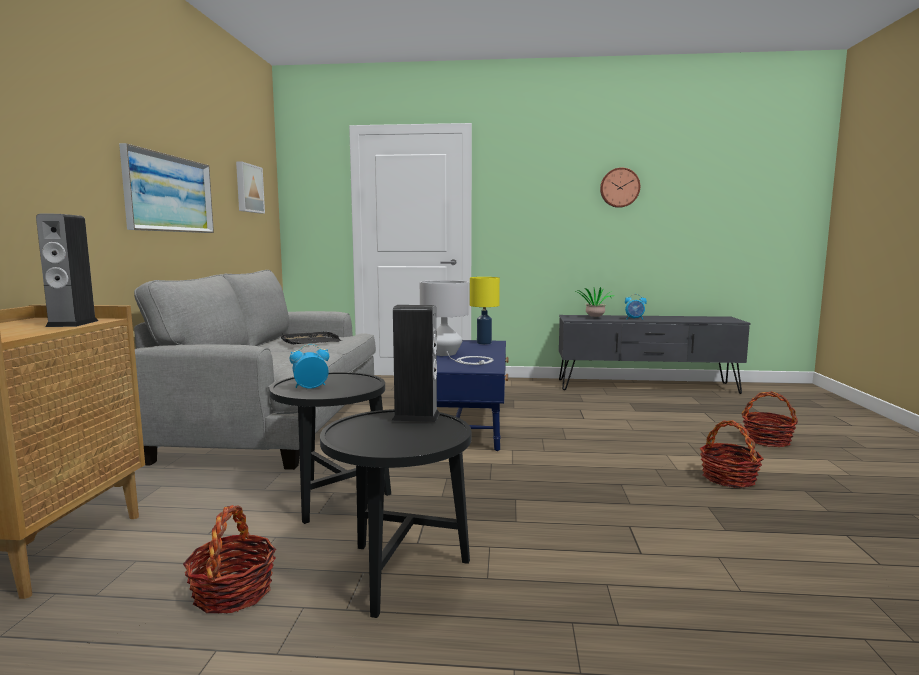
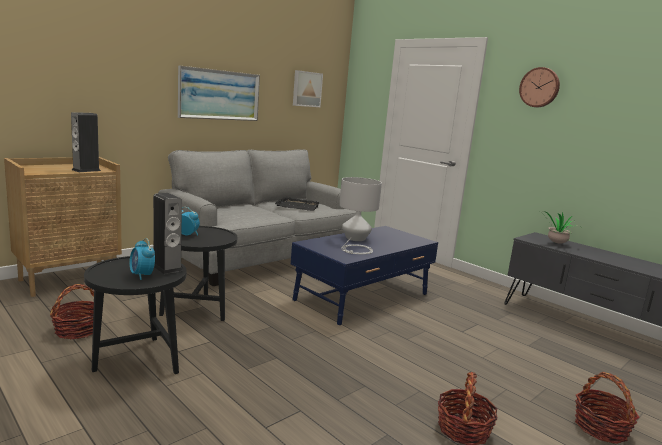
camera: 40 degrees right, 5 degrees up
(484, 343) = (413, 239): yellow table lamp -> none
(619, 187) = (626, 109): wall clock -> wall clock (540, 87)
(635, 319) = (596, 256): alarm clock -> alarm clock (142, 275)

